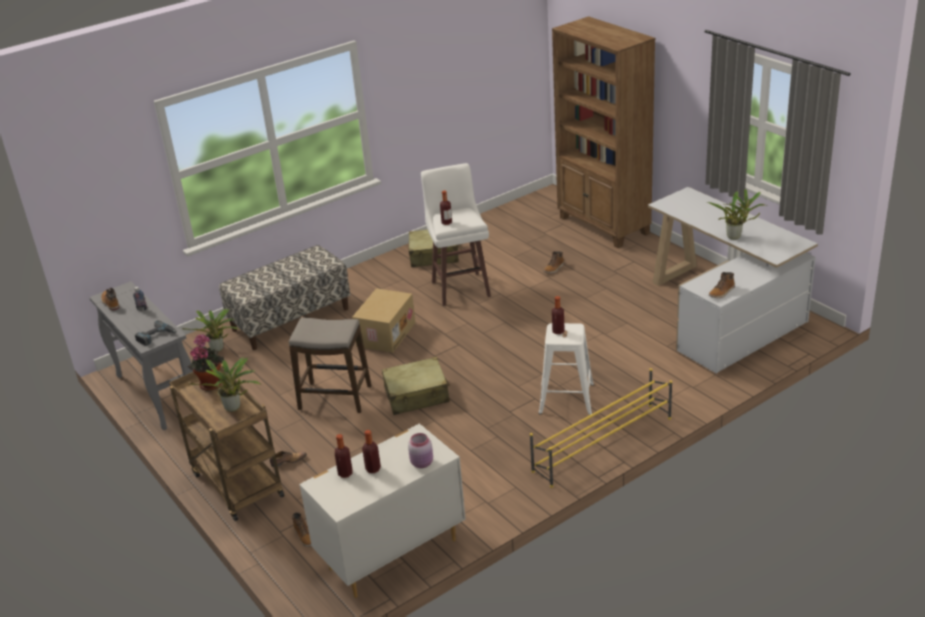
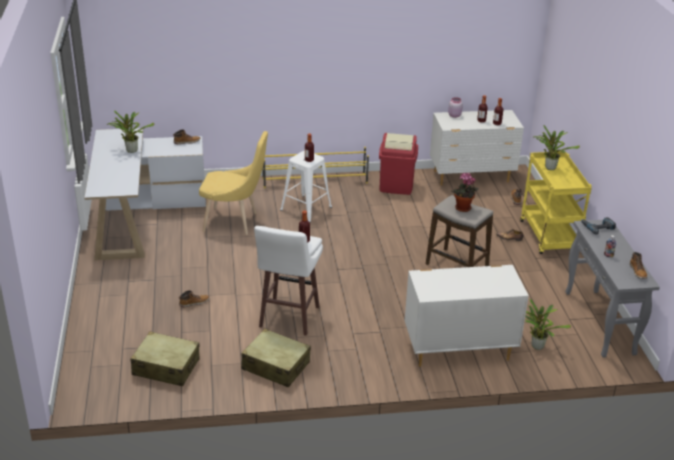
camera: 155 degrees left, 0 degrees up
(210, 383) = (561, 186): potted plant -> potted plant (462, 209)
(235, 484) = (549, 237): brown cart -> yellow cart
(290, 319) = (458, 350): bench -> white dresser
(385, 334) = (385, 301): cardboard box -> none
(417, 395) = (398, 246): beige suitcase -> beige suitcase (166, 367)
(488, 484) = (396, 186): none -> red trash can
(603, 226) = (94, 328): brown bookcase -> none
(621, 348) = (234, 222): none -> yellow chair

